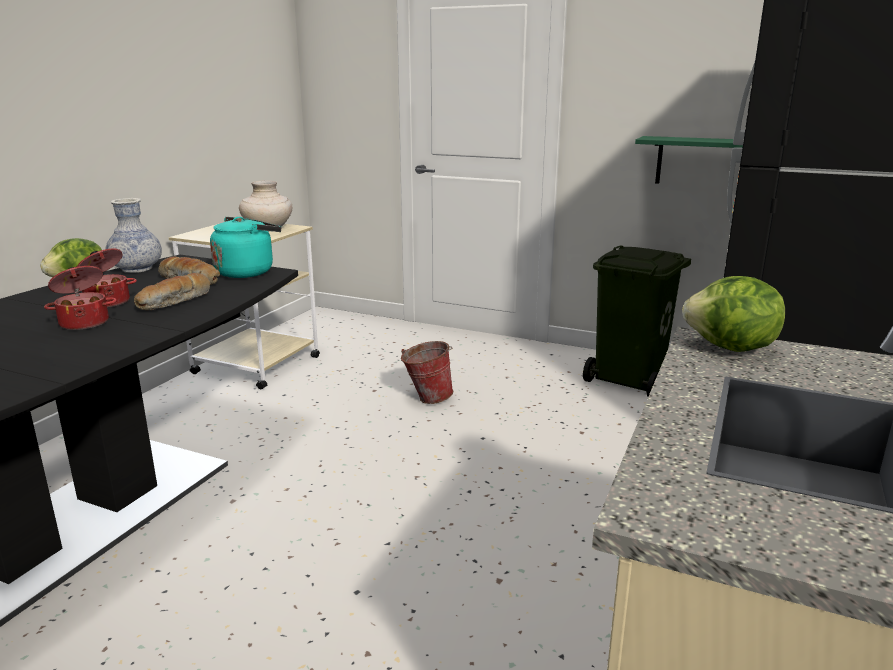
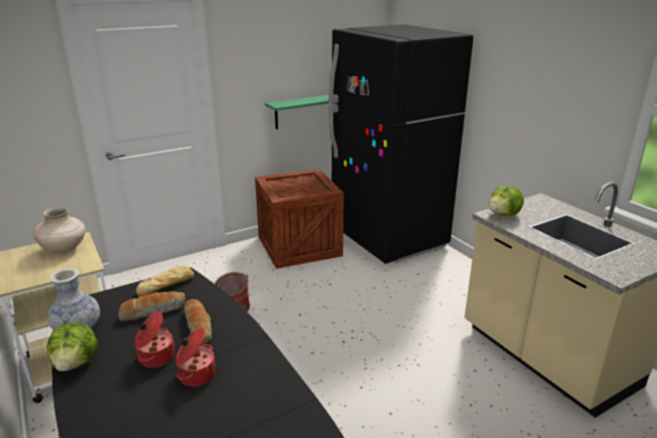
camera: 55 degrees left, 5 degrees up
(247, 272) = (167, 285): turquoise kettle -> bread
(630, 379) = (300, 245): green trash can -> crate

